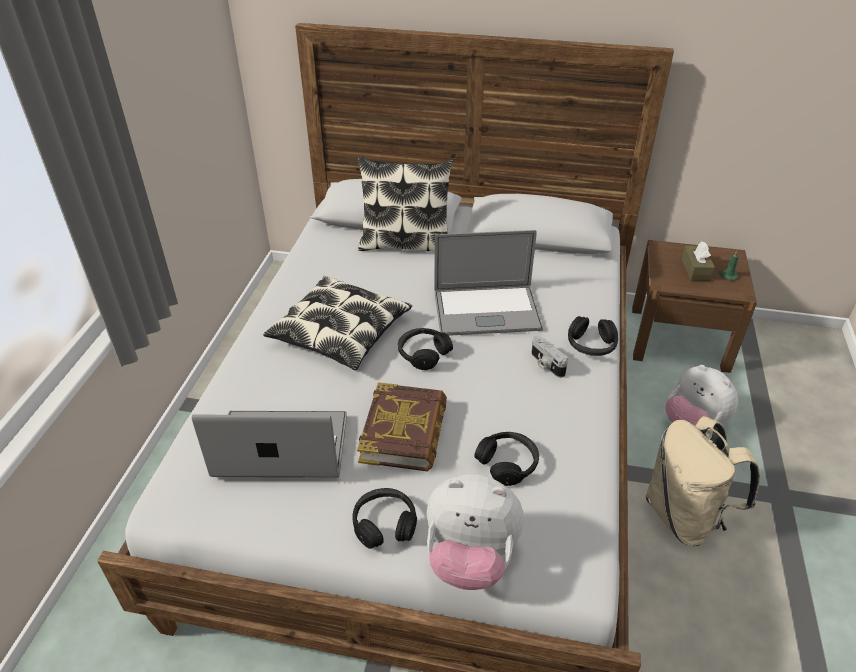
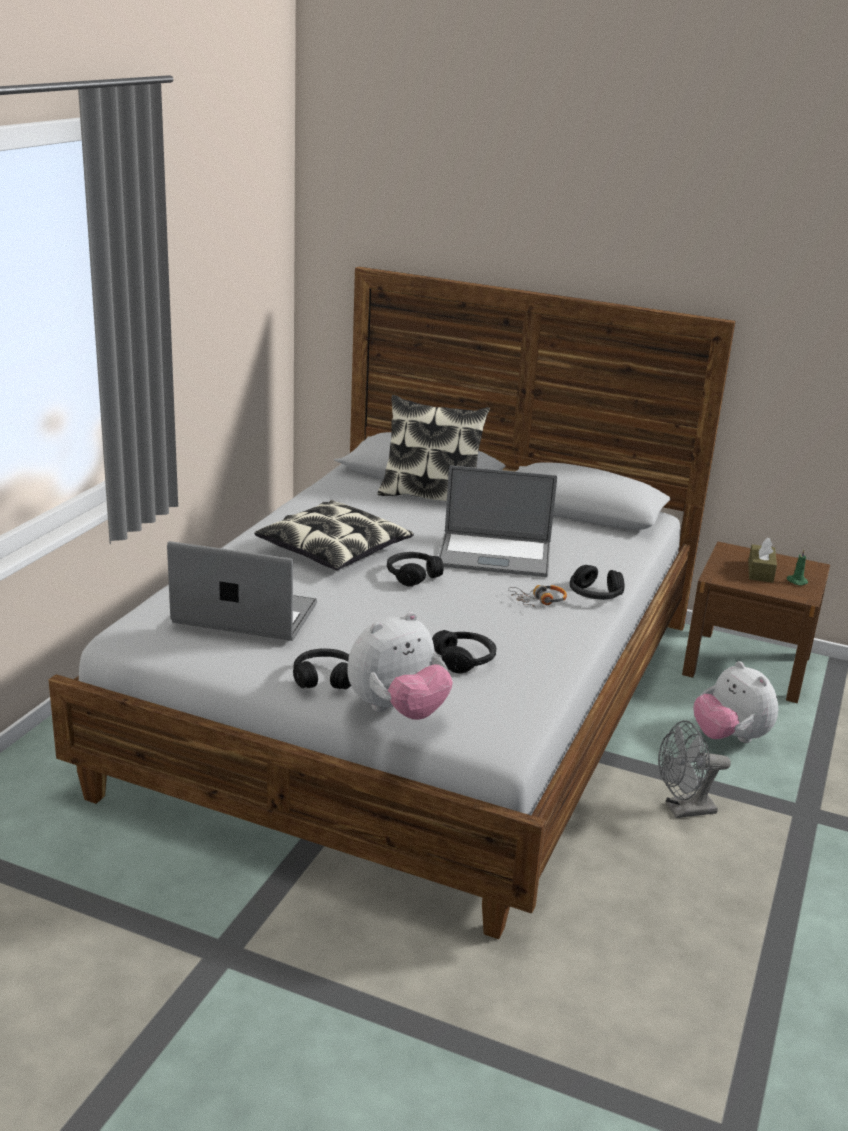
camera: 10 degrees right, 15 degrees down
(404, 432) = (369, 624): book -> none
(470, 558) = (397, 711): plush toy -> plush toy turned 60 degrees counterclockwise
(546, 364) = (538, 601): camera -> headphones
(685, 516) = (683, 810): beige backpack -> grey fan

